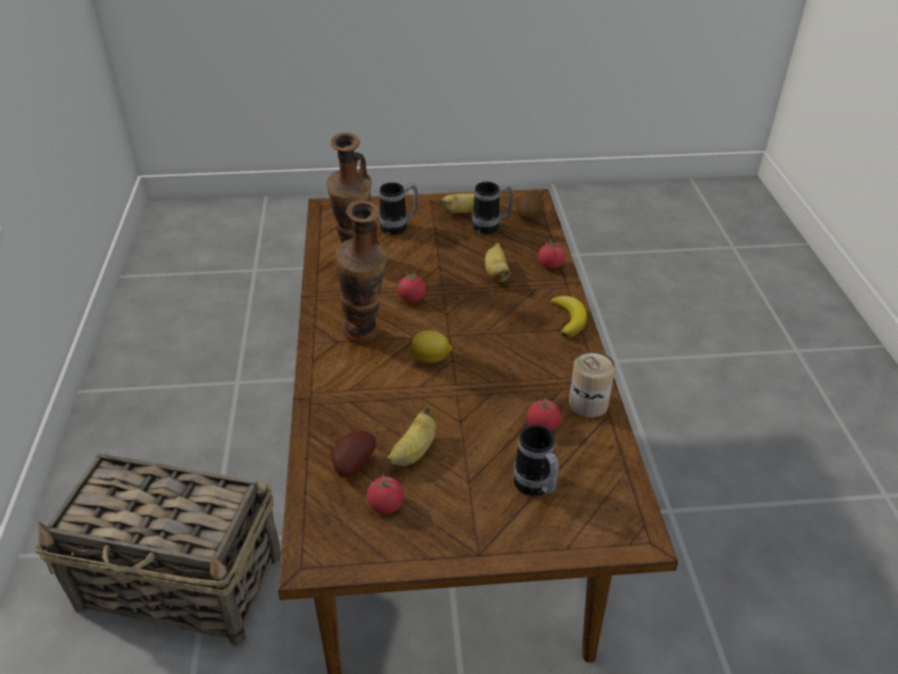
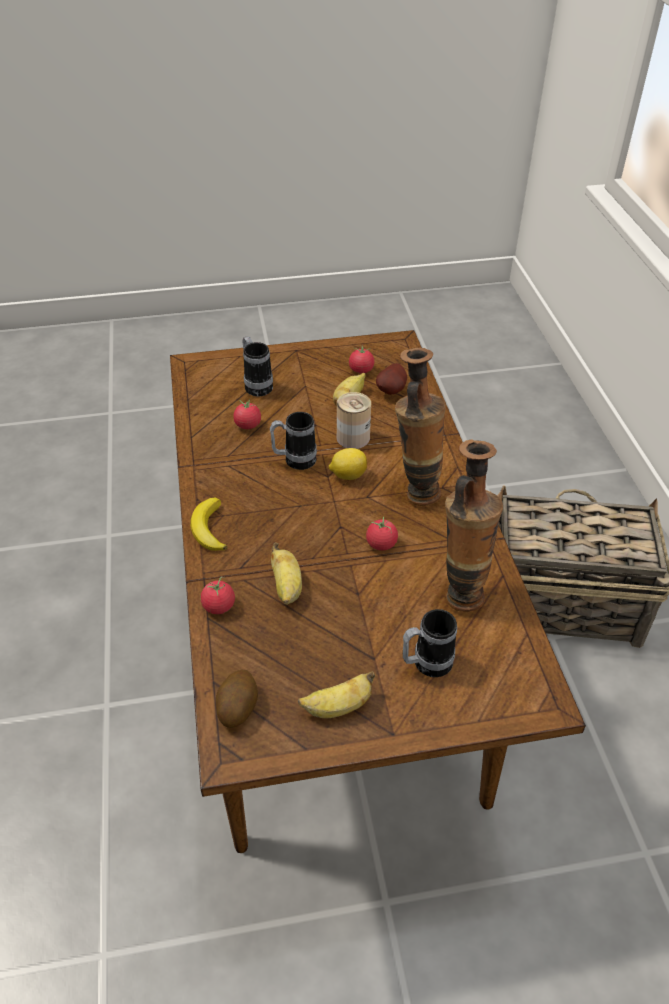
camera: 175 degrees right, 5 degrees up
(491, 227) = (295, 675): mug -> mug (294, 460)
(588, 403) = (206, 444): can -> can (353, 438)

